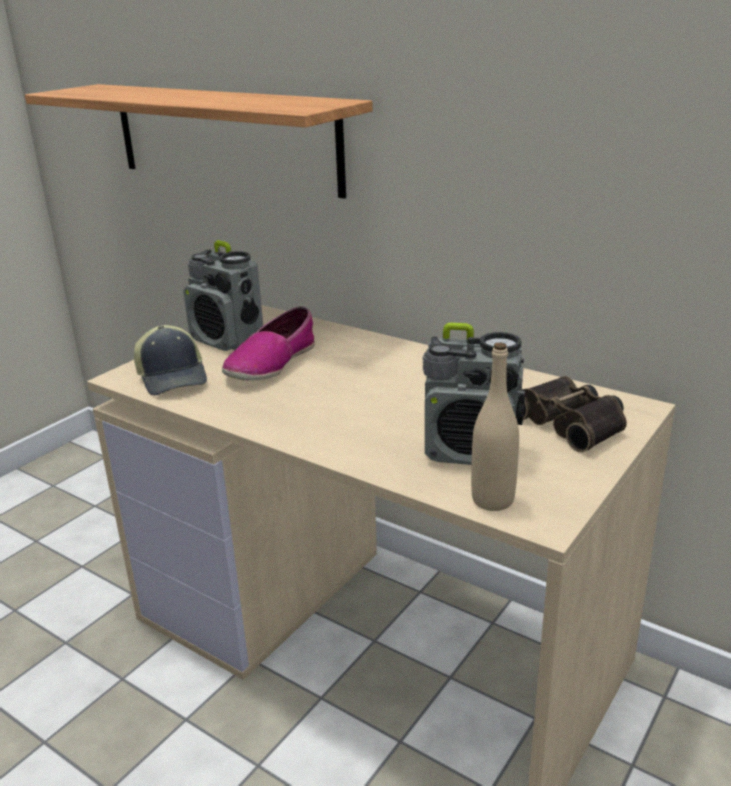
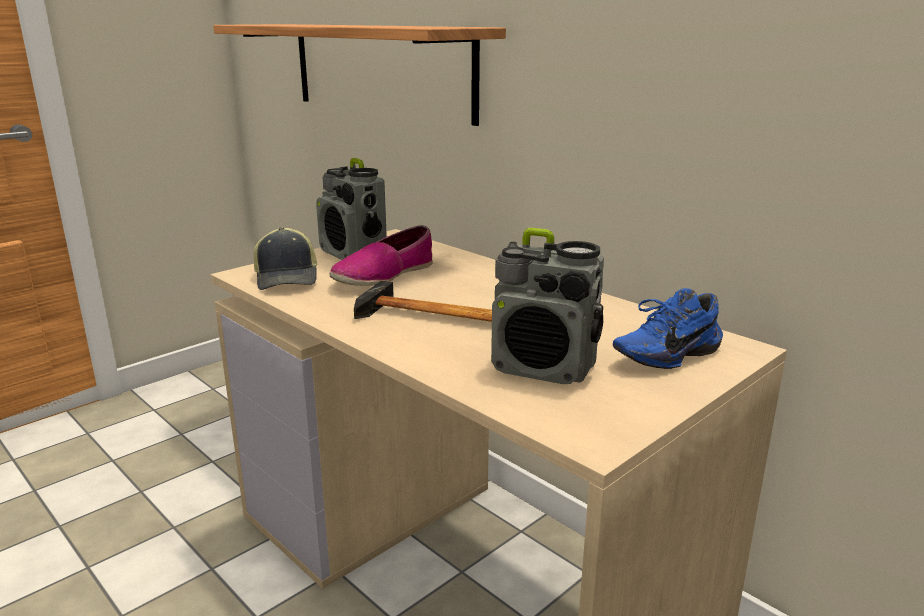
camera: 10 degrees right, 5 degrees down
(338, 407) = (428, 316): none -> hammer
(492, 500) = (547, 415): beige bottle -> none
(572, 423) = (664, 354): binoculars -> blue shoe

